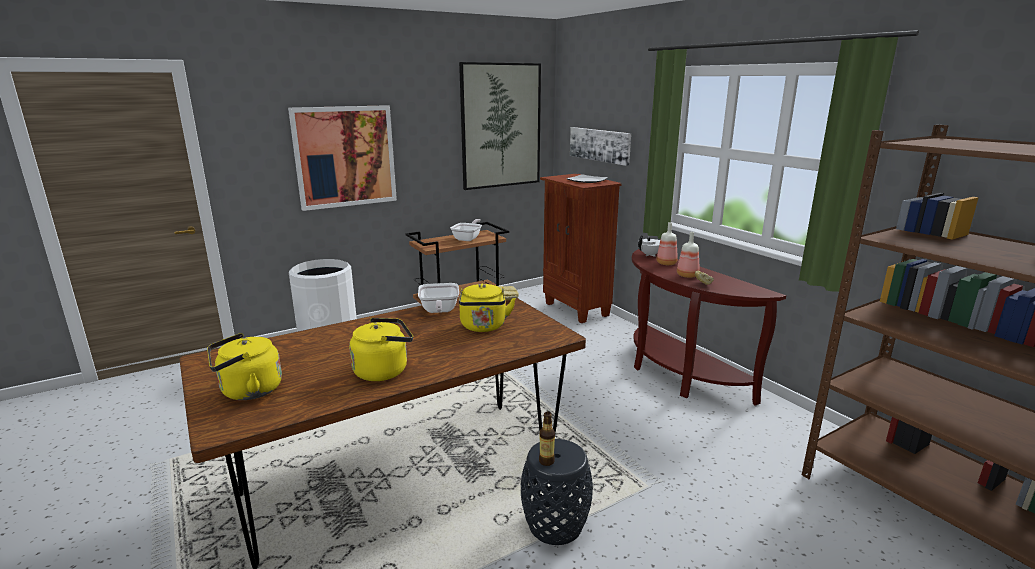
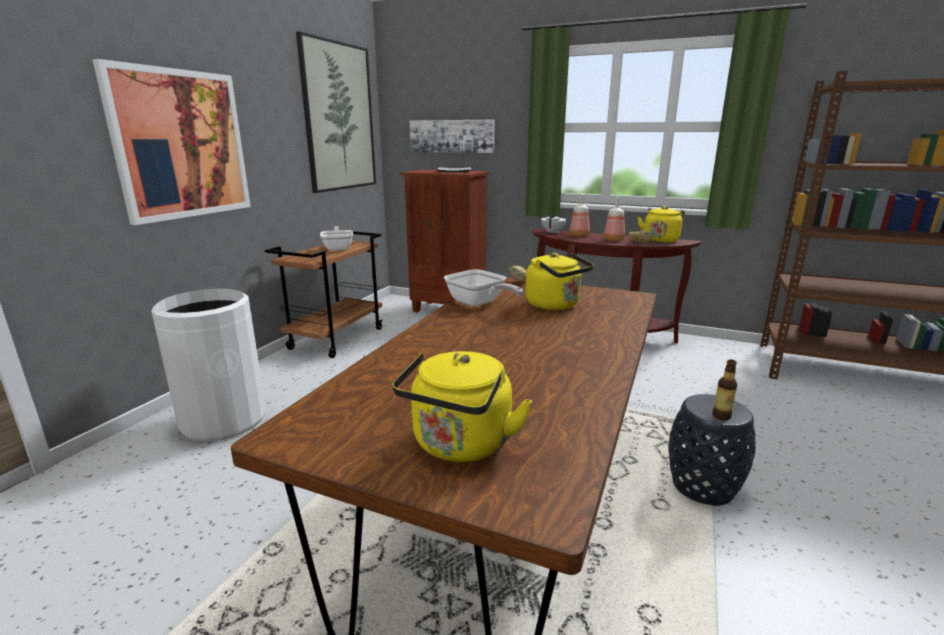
camera: 35 degrees left, 0 degrees up
(384, 370) = (564, 366): yellow kettle -> yellow kettle (660, 240)

